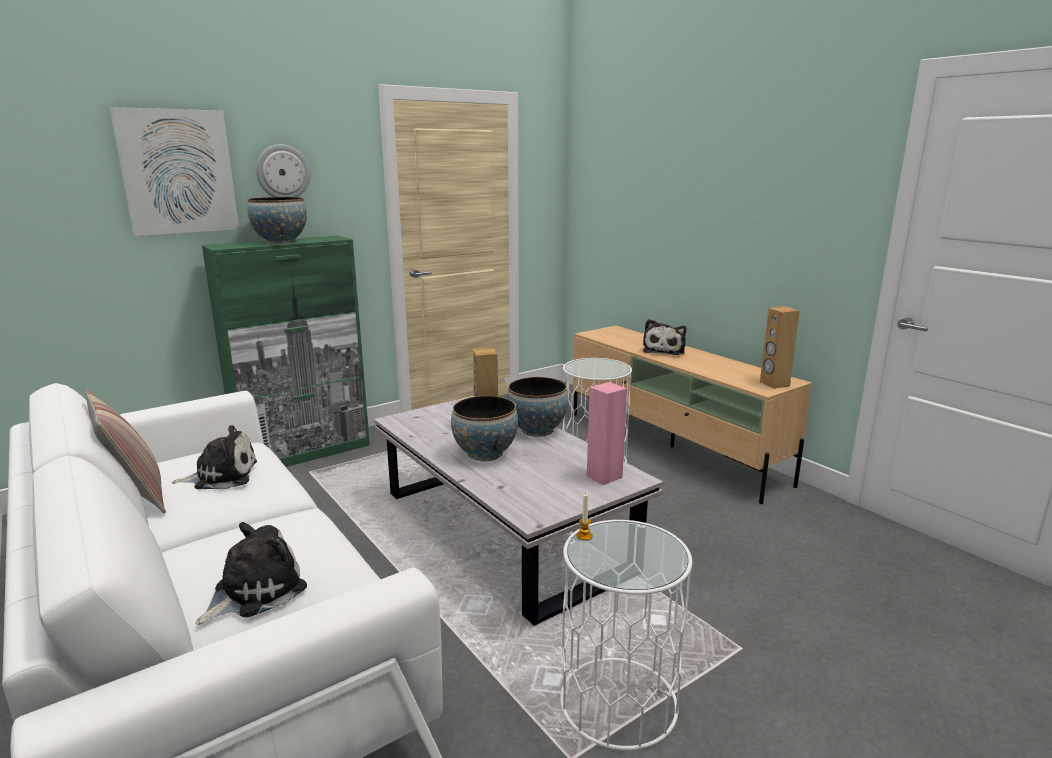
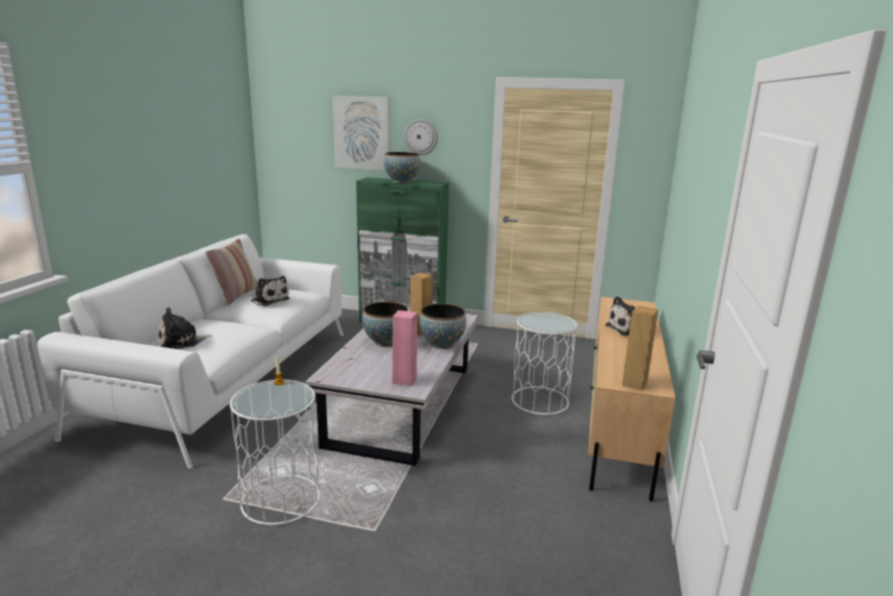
camera: 50 degrees right, 0 degrees up
(254, 591) = (182, 341): plush toy -> plush toy turned 150 degrees clockwise

